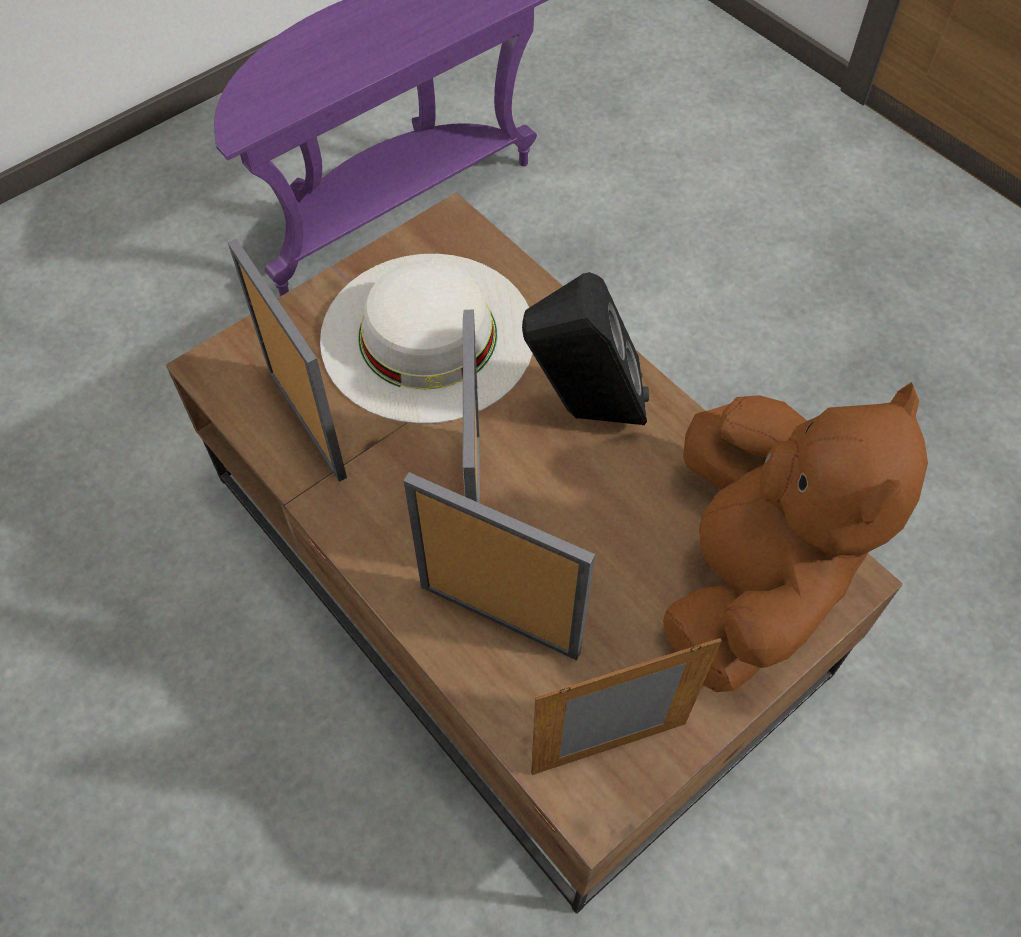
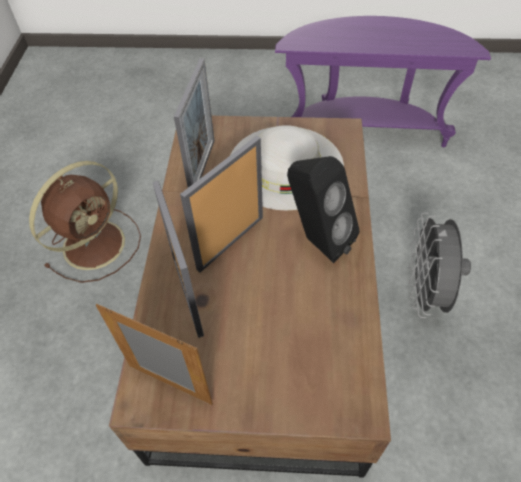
camera: 45 degrees right, 5 degrees down
(146, 688) = (96, 242): none -> brown fan
(689, 391) = (425, 292): none -> grey fan
(748, 577) = (312, 369): brown plush toy -> none

